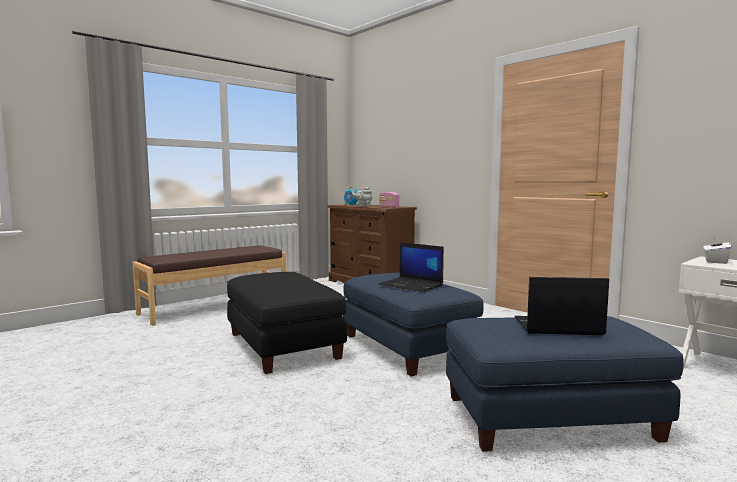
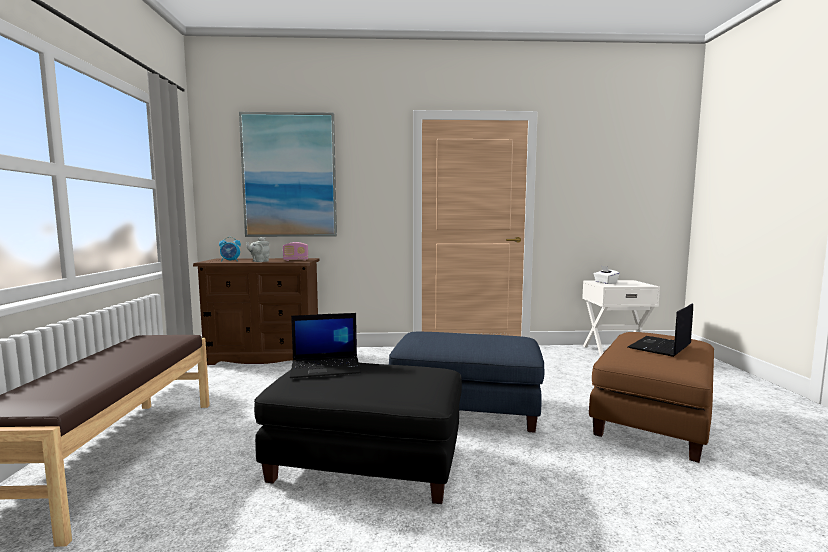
camera: 50 degrees left, 0 degrees up
(402, 135) = (289, 175): none -> picture
(412, 285) = (481, 341): laptop -> laptop (326, 367)
(547, 417) = (652, 419): blue ottoman -> brown ottoman

